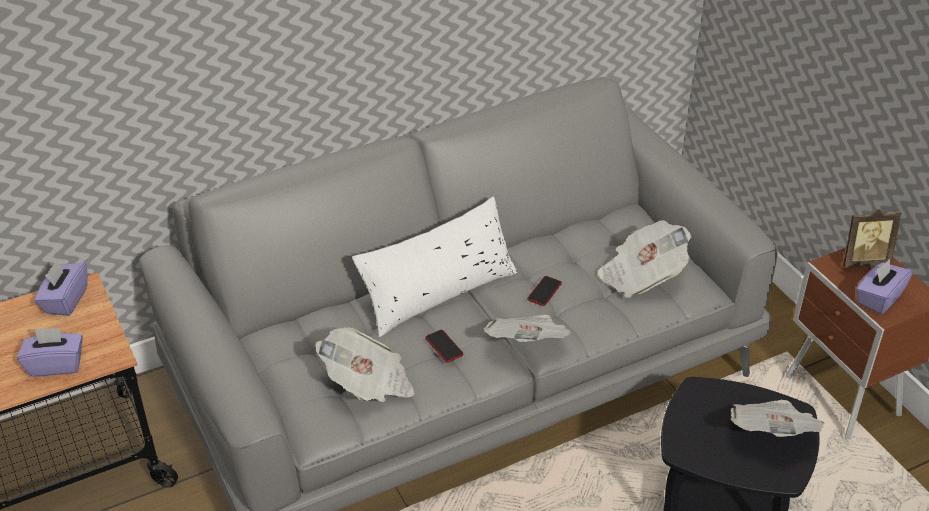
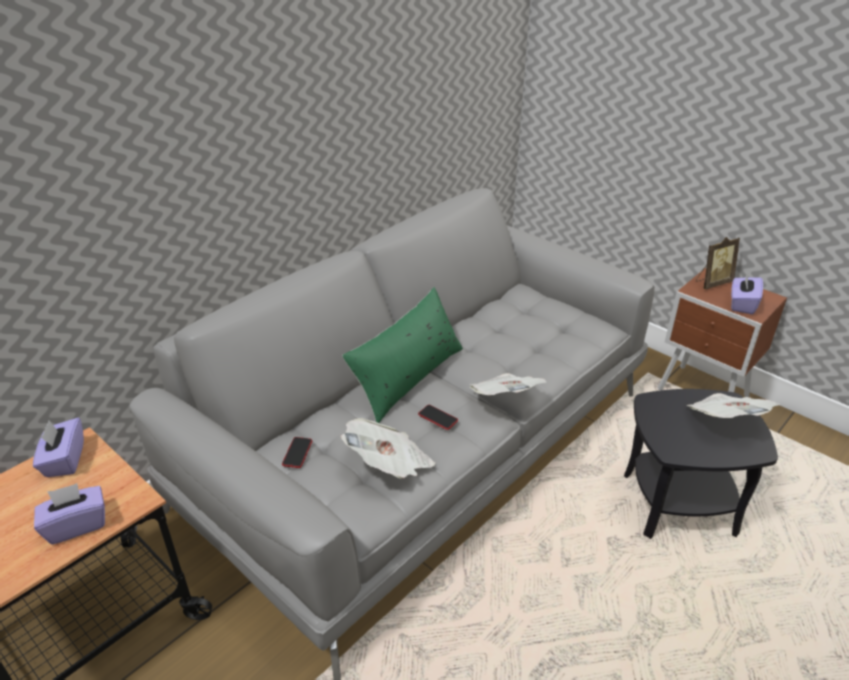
camera: 20 degrees left, 5 degrees down
(438, 292) = (408, 377): white pillow -> green pillow
(544, 291) = (493, 357): phone -> phone (297, 453)
(641, 276) = (558, 329): newspaper -> none

